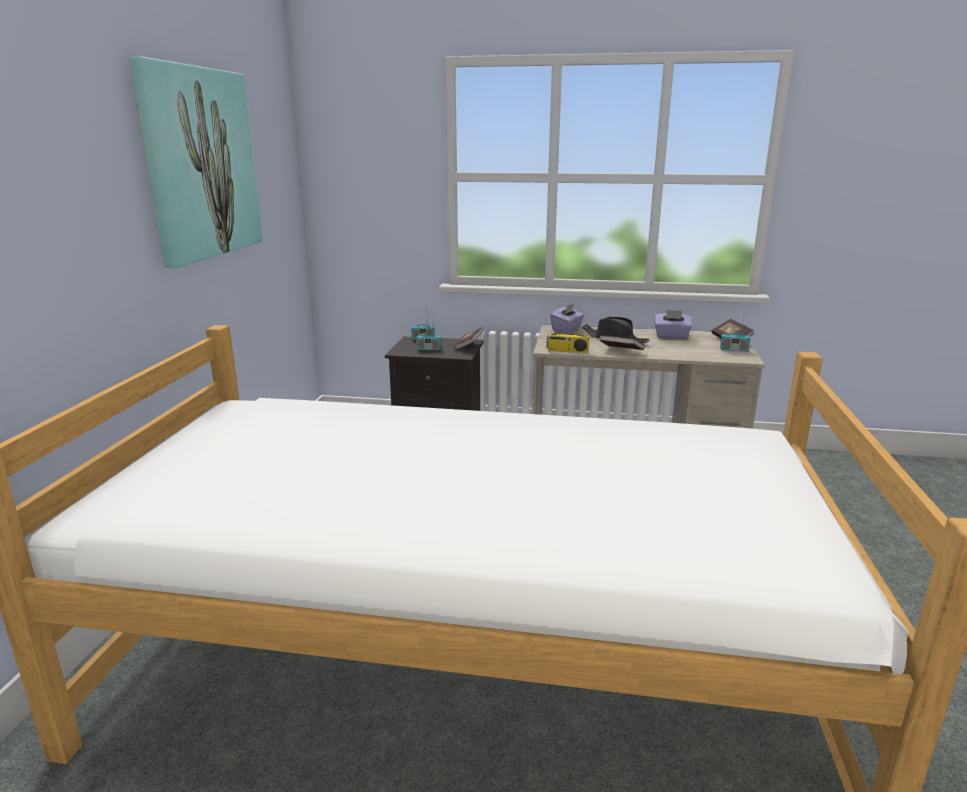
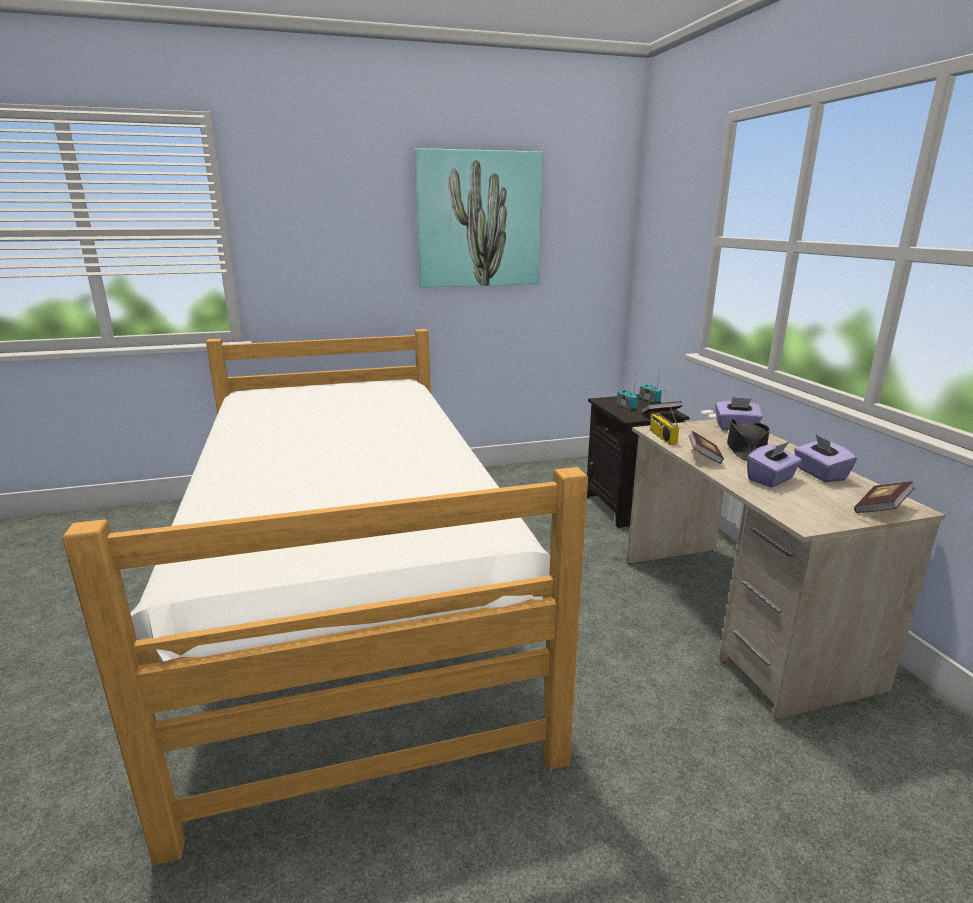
camera: 65 degrees right, 0 degrees up
(674, 347) = (771, 479): none -> purple tissue box
(734, 350) = (833, 513): radio -> none

